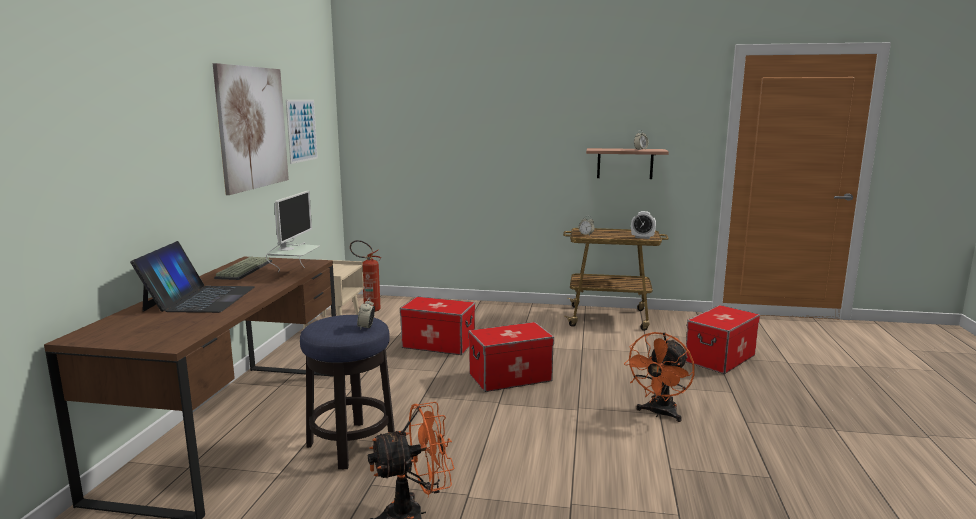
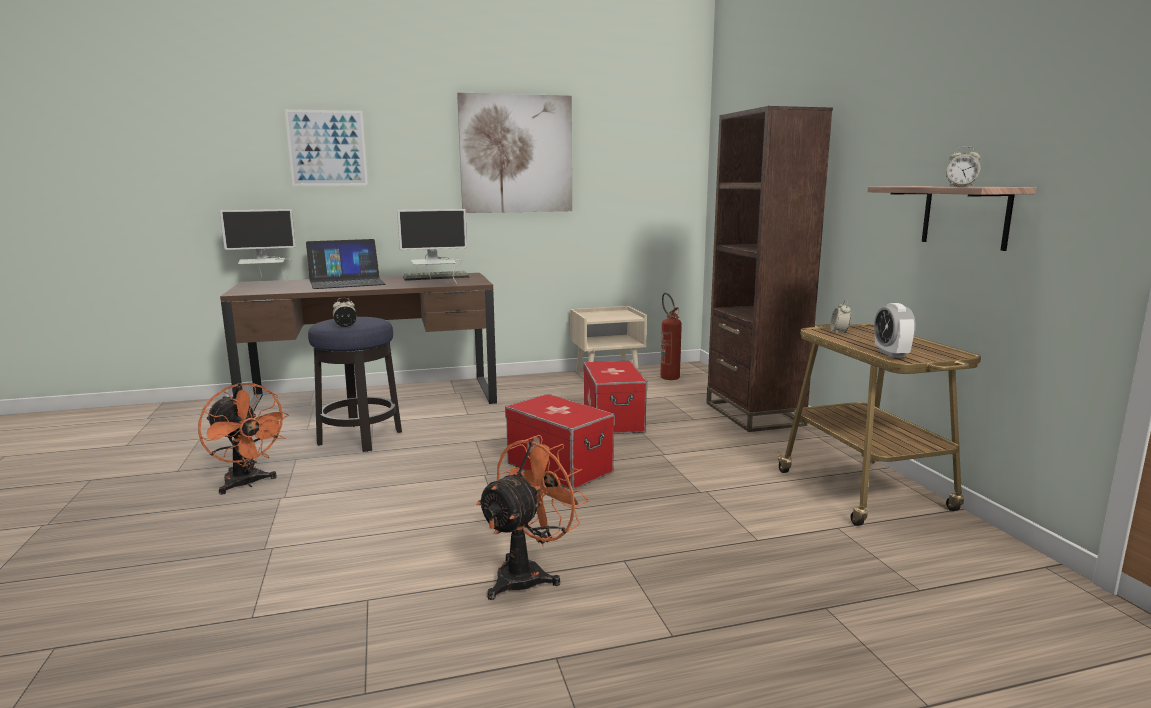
camera: 65 degrees right, 0 degrees up
(110, 331) = (265, 283): none -> monitor
(302, 130) = (615, 162): picture -> picture (327, 148)
(478, 308) = (753, 414): none -> brown bookcase
(659, 413) = (528, 574): orange fan -> orange fan turned 120 degrees clockwise
(720, 358) = (824, 612): storage box -> none

